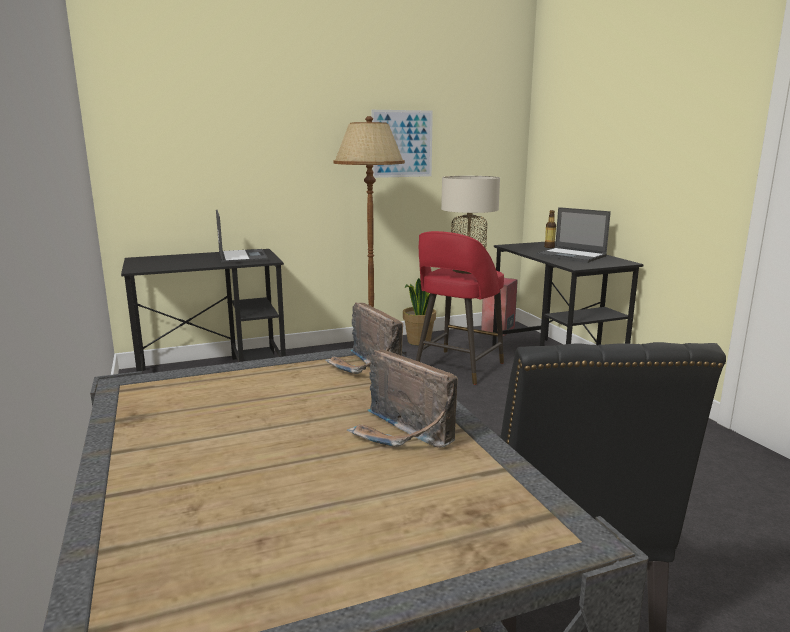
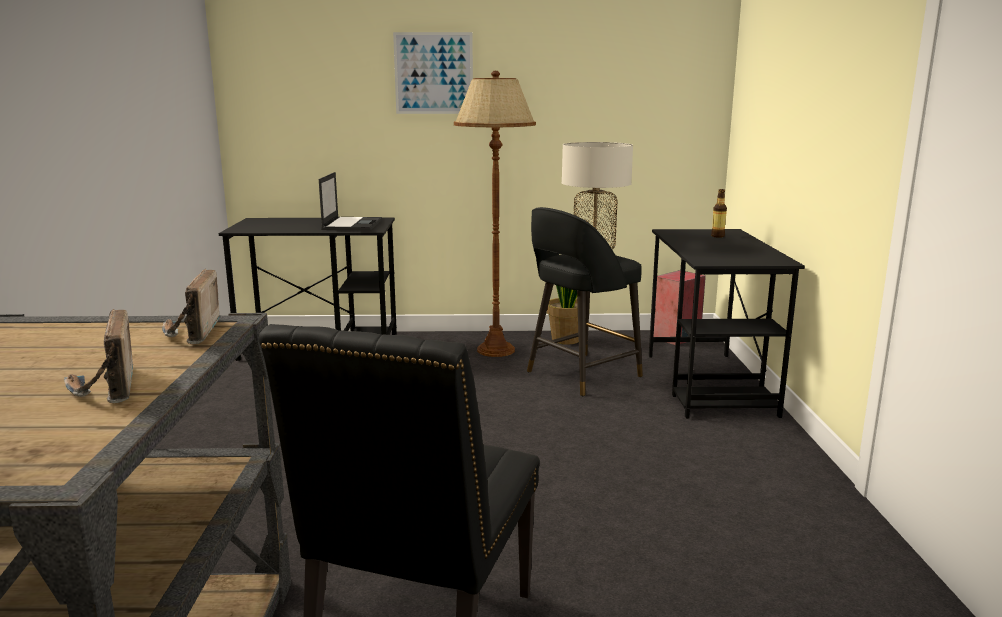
camera: 20 degrees right, 0 degrees up
(402, 144) = (557, 102): picture -> picture (433, 73)
(457, 368) = (581, 375): red stool -> black stool
(572, 256) = (726, 248): laptop -> none

